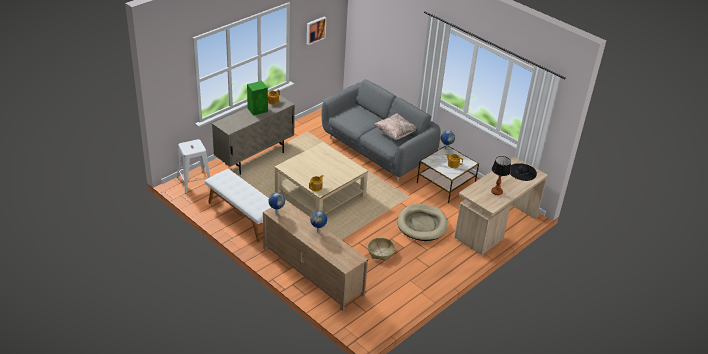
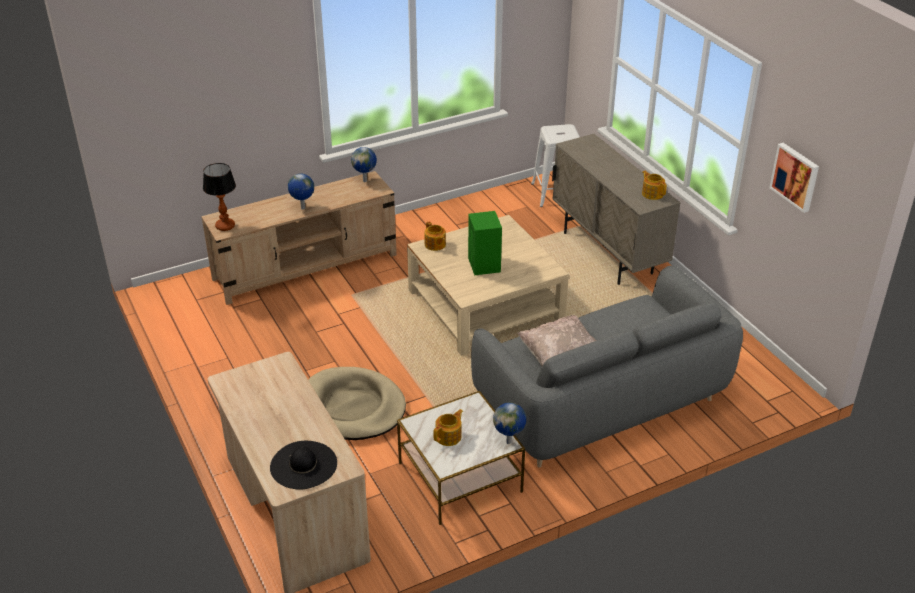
camera: 110 degrees right, 0 degrees up
(242, 216) = (457, 224): white bench -> none
(258, 110) = (626, 176): green speaker -> green speaker (484, 265)
(380, 252) = (308, 341): basket -> none
(496, 192) = (262, 402): table lamp -> table lamp (225, 226)

